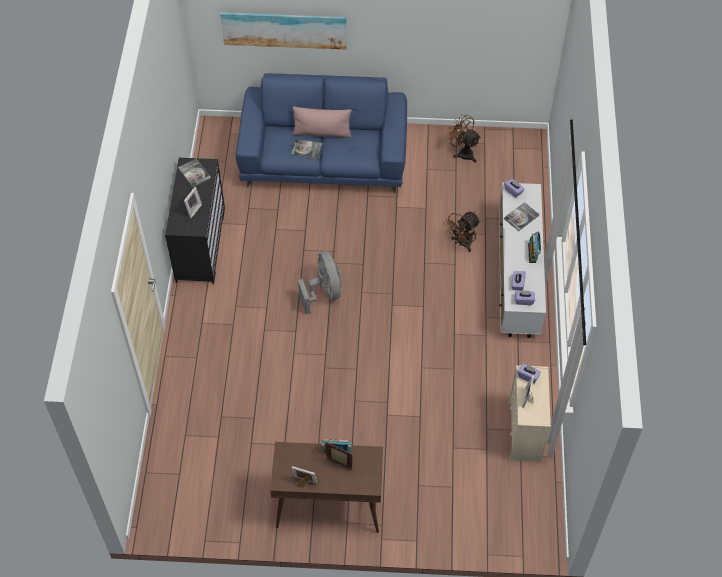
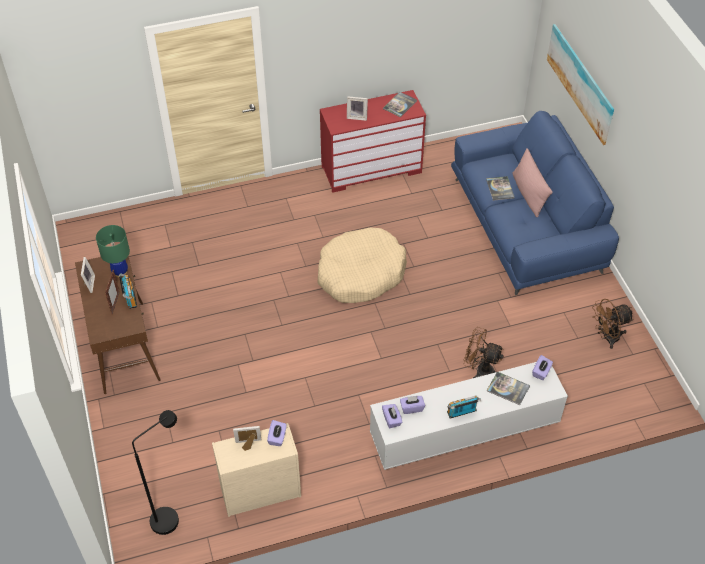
camera: 70 degrees right, 5 degrees down
(200, 244) = (371, 169): black dresser -> red dresser
(300, 453) = (120, 272): none -> green table lamp
(324, 292) = (360, 273): grey fan -> beige dog bed
(462, 152) = (607, 337): brown fan -> brown fan turned 135 degrees counterclockwise
(526, 505) = (170, 515): none -> black floor lamp

